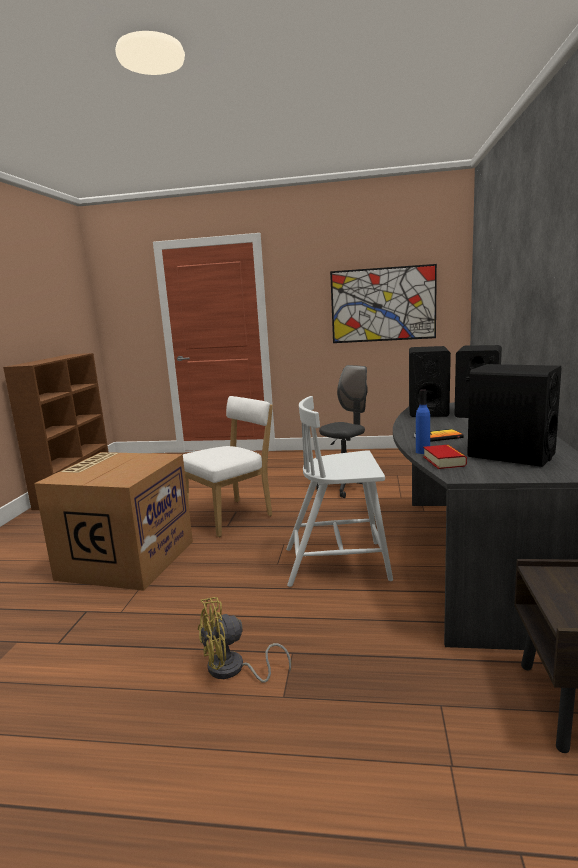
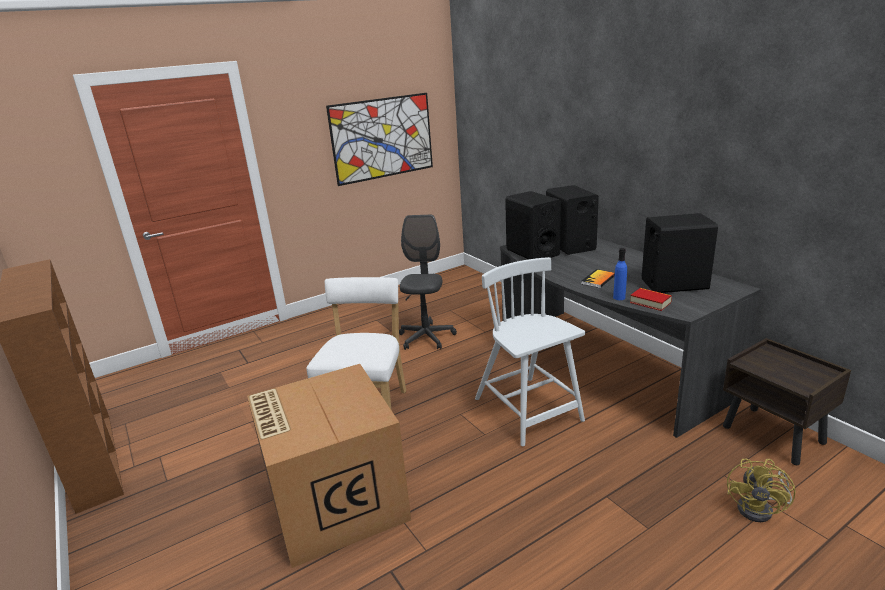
camera: 40 degrees left, 10 degrees up
(233, 670) = (592, 533): yellow fan -> yellow fan (761, 509)
(338, 563) = (528, 411): white chair -> white chair turned 105 degrees clockwise

